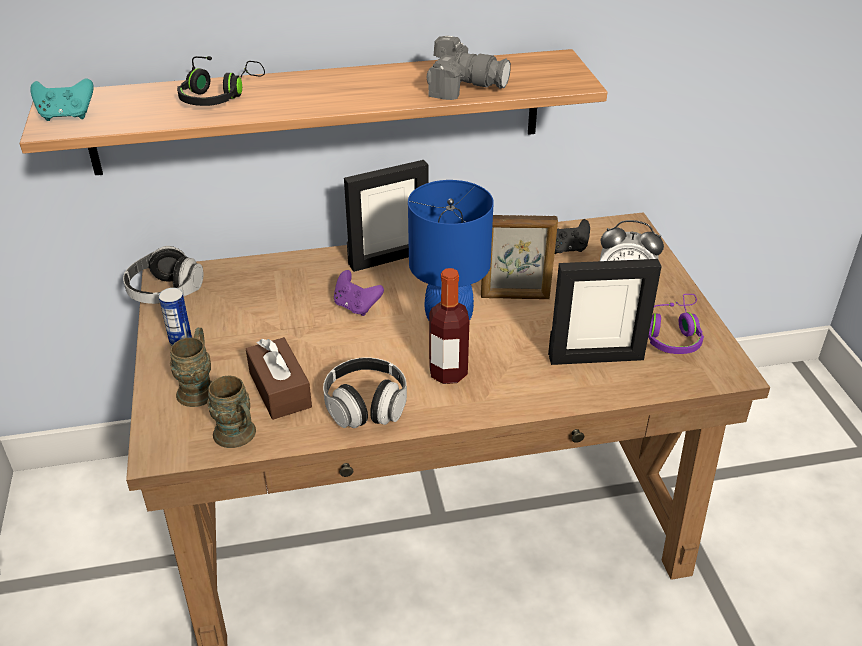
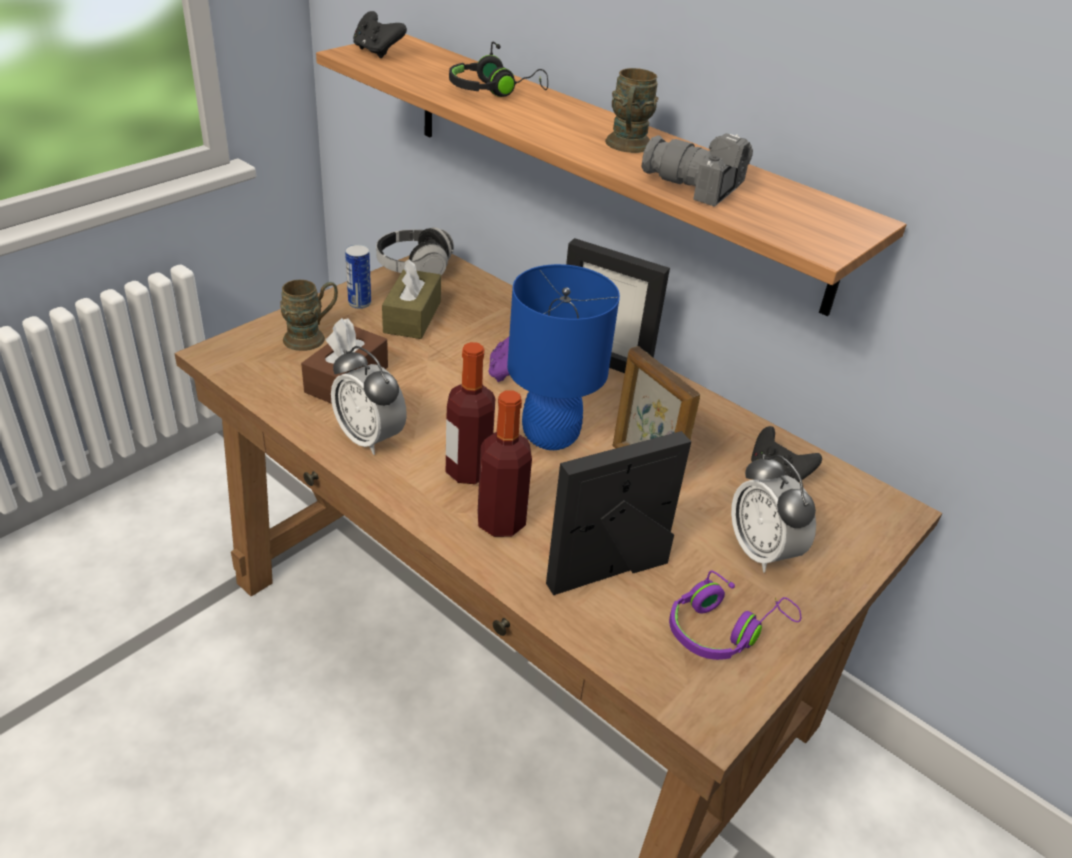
camera: 50 degrees right, 0 degrees up
(67, 116) = (377, 52): turquoise game controller -> black game controller
(233, 322) = (412, 317): none -> brown tissue box
(239, 437) = (267, 384): brown mug -> brown mug (627, 146)
(366, 406) = (369, 438): headphones -> alarm clock
(464, 86) = (698, 187): camera -> camera turned 135 degrees clockwise
(513, 381) = (501, 522): none -> bottle
(595, 357) = (607, 573): picture frame -> picture frame turned 105 degrees clockwise

